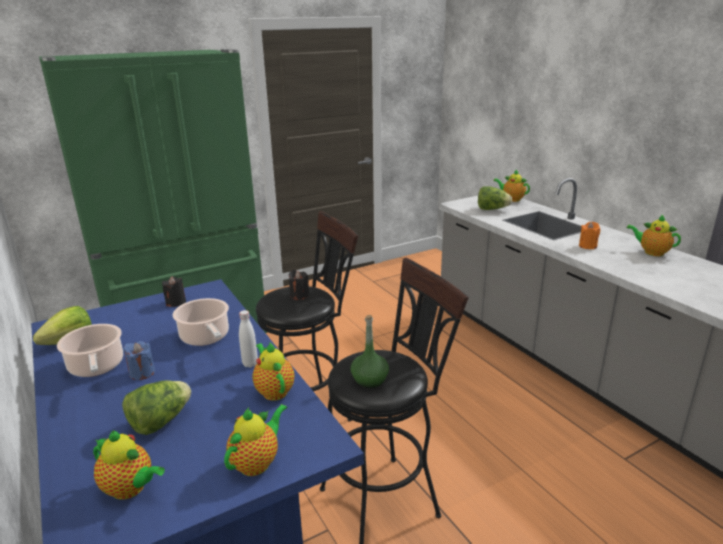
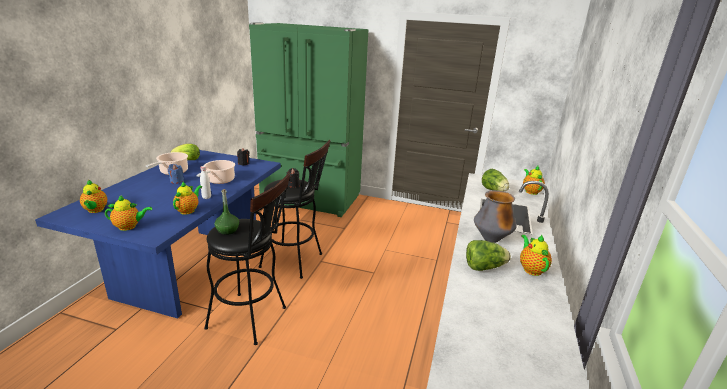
camera: 45 degrees right, 0 degrees up
(160, 422) = (143, 198): lettuce -> lettuce (484, 267)
(587, 246) = (491, 239): orange candle -> vase

